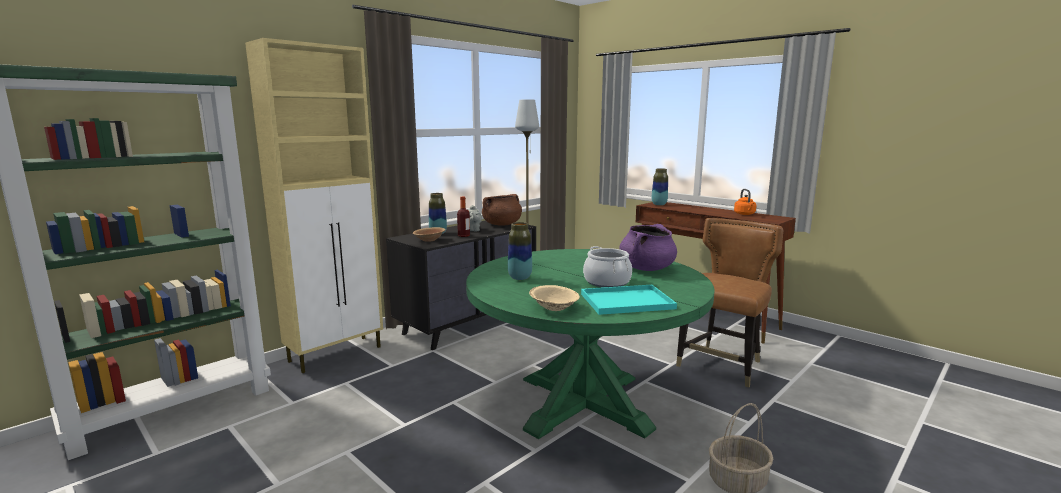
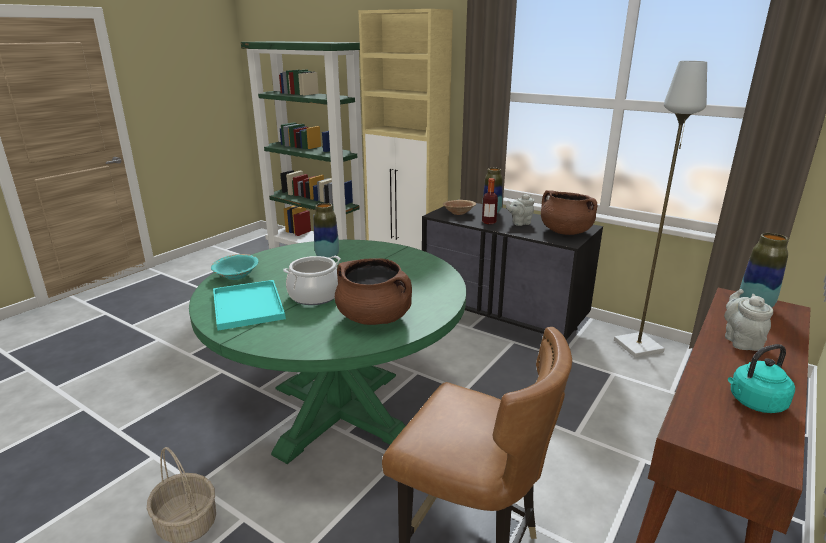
camera: 80 degrees right, 10 degrees up
(554, 308) = (236, 276): beige bowl -> turquoise bowl
(647, 268) = (374, 318): purple cooking pot -> brown cooking pot
(694, 209) = (741, 341): none -> grey teapot
(745, 214) = (754, 403): orange kettle -> turquoise kettle

